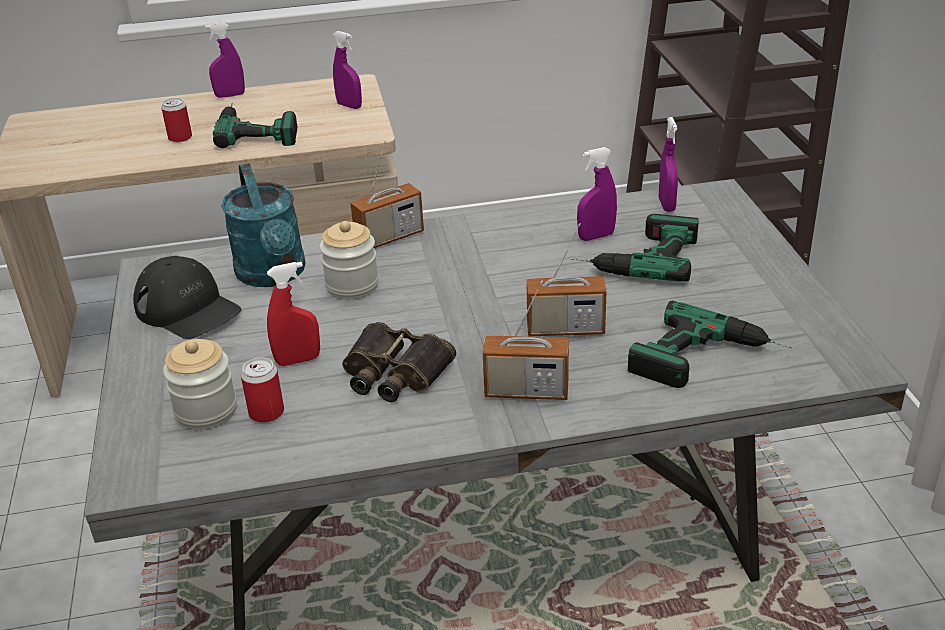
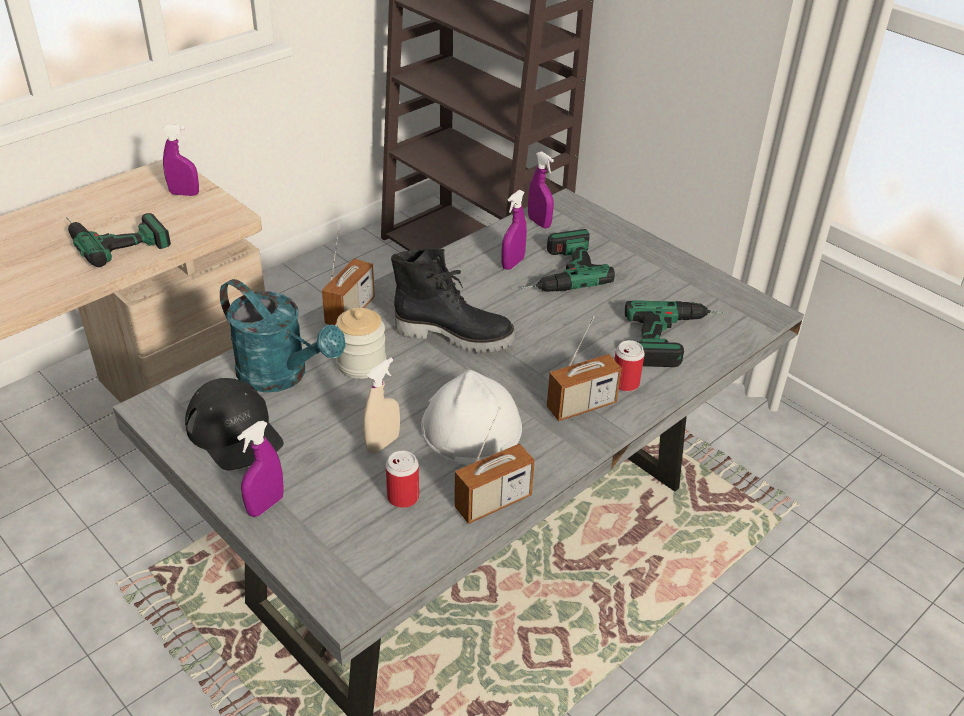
camera: 35 degrees left, 5 degrees up
(180, 138) = (40, 267): can -> can (625, 383)
(188, 309) = (235, 432): black cap -> black cap turned 45 degrees clockwise
(206, 410) = (350, 515): jar -> none
(230, 95) = (46, 209): purple spray bottle -> purple spray bottle (265, 505)
(298, 360) = (383, 443): red spray bottle -> beige spray bottle
(393, 373) = (471, 427): binoculars -> white hard hat
(466, 286) = (455, 335): none -> black boot
(565, 329) = (562, 347): radio -> radio (493, 502)

